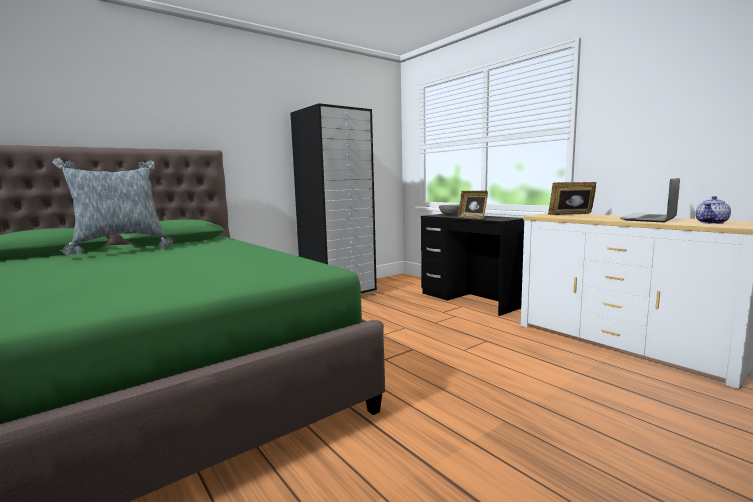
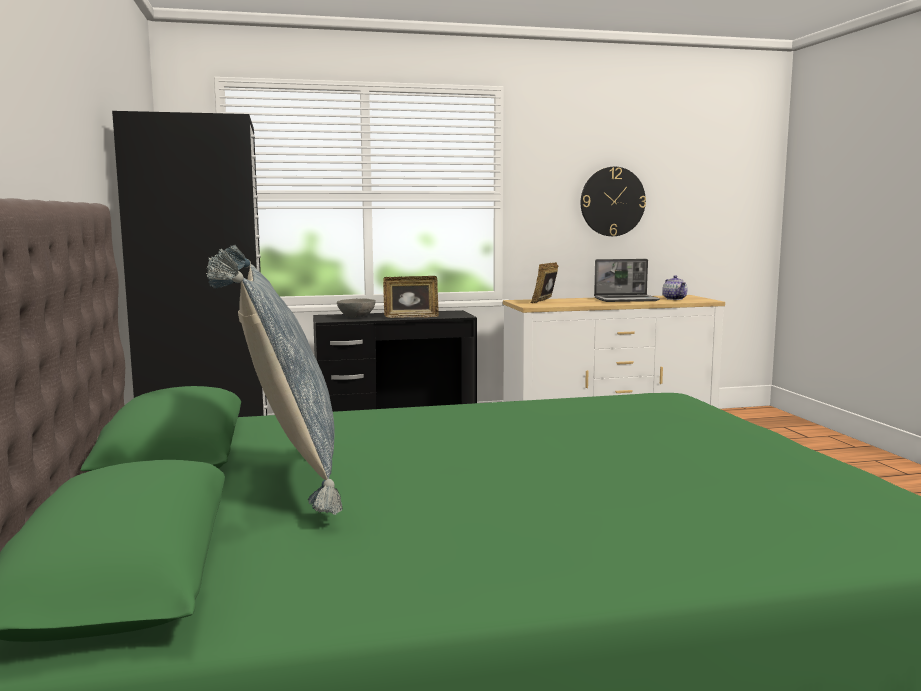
camera: 65 degrees left, 0 degrees up
(649, 219) = (626, 300): laptop -> laptop turned 75 degrees counterclockwise
(691, 121) = (612, 201): none -> wall clock

